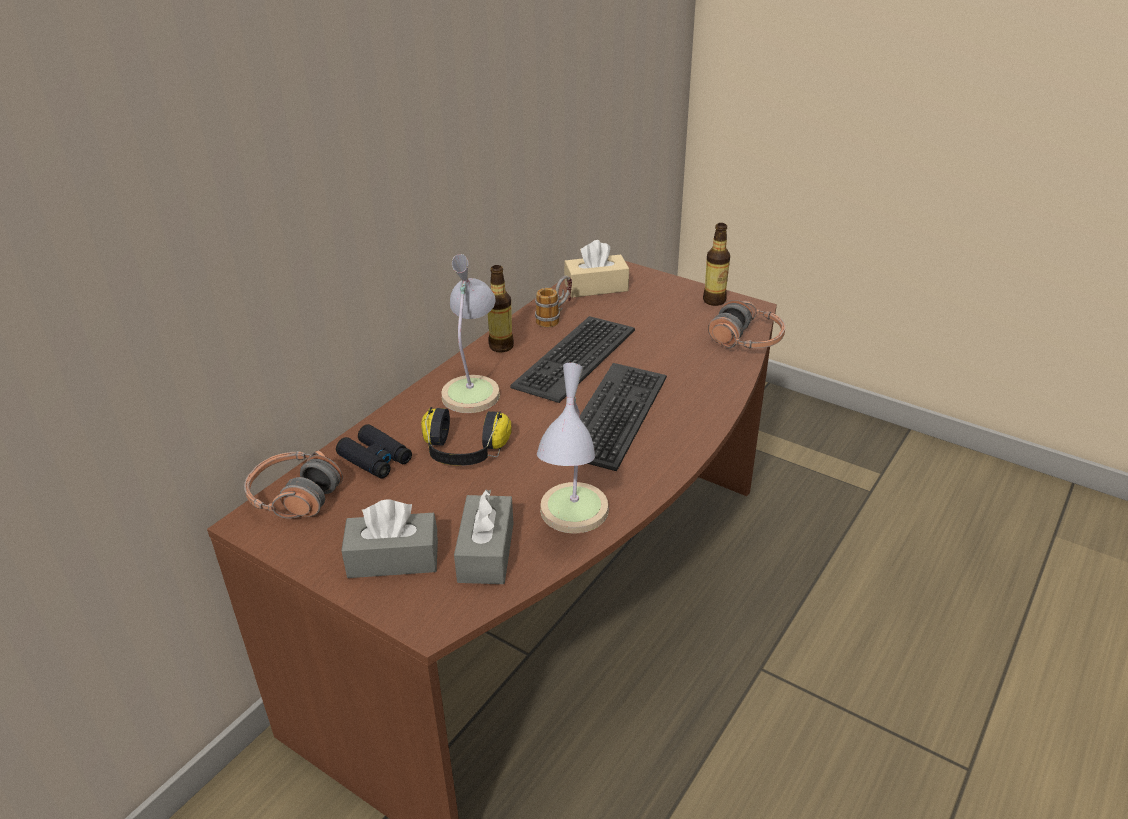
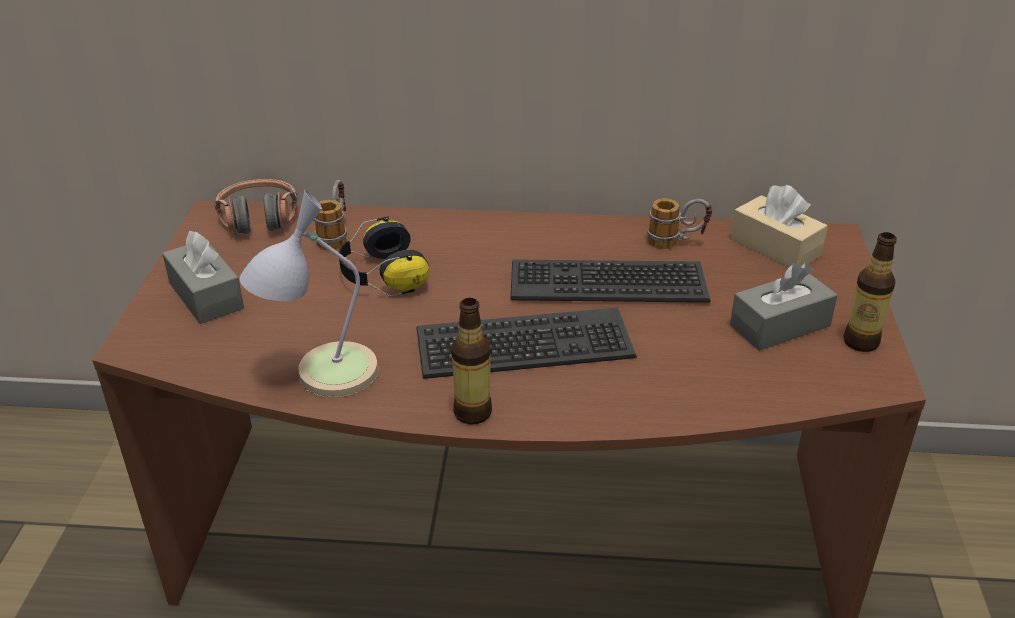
camera: 60 degrees right, 0 degrees up
(376, 459) = (336, 235): black binoculars -> mug
(474, 388) = (491, 243): table lamp -> none
(486, 552) = (242, 341): grey tissue box -> grey tissue box (780, 326)
(501, 346) = (581, 231): bottle -> bottle (472, 413)
(746, 340) = (794, 397): headphones -> none

